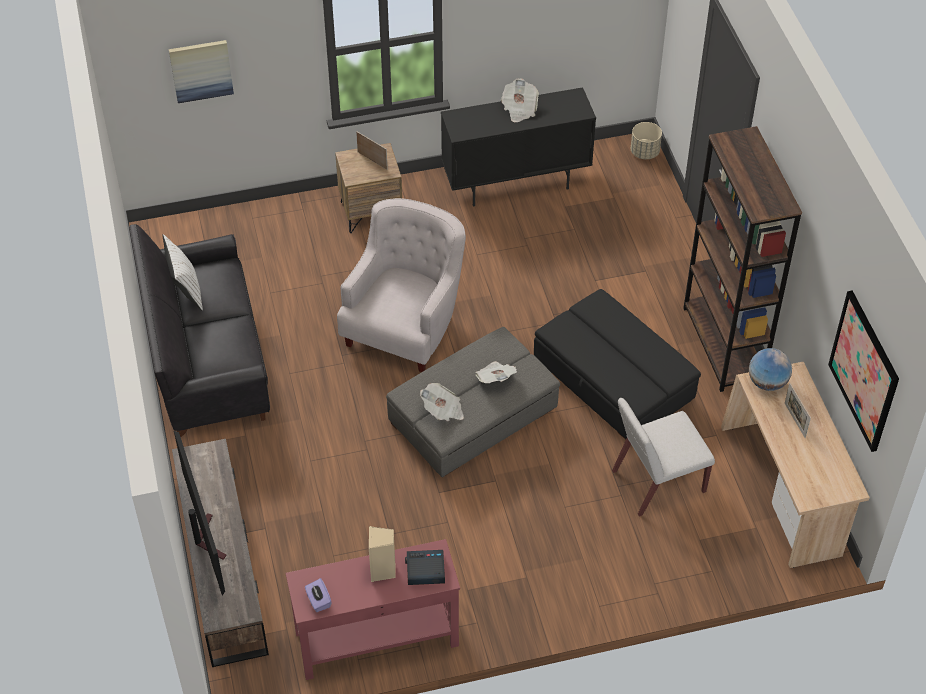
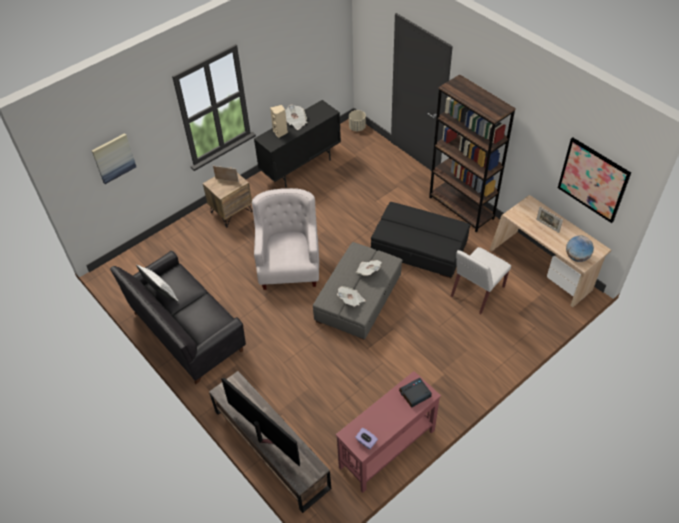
camera: 25 degrees left, 0 degrees up
(383, 571) = (391, 406): beige speaker -> beige speaker (280, 132)
(767, 382) = (520, 212): globe -> globe (576, 257)

